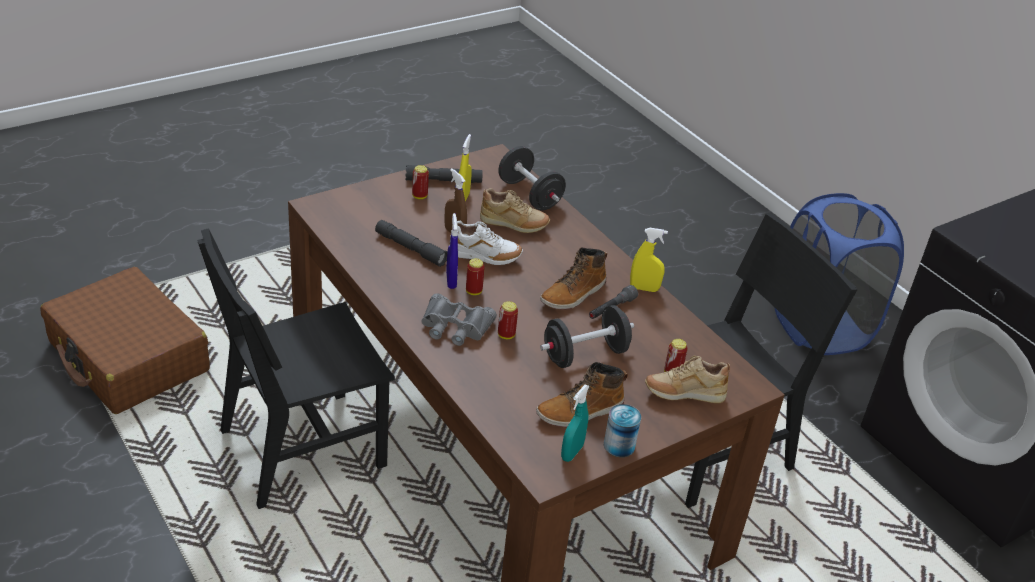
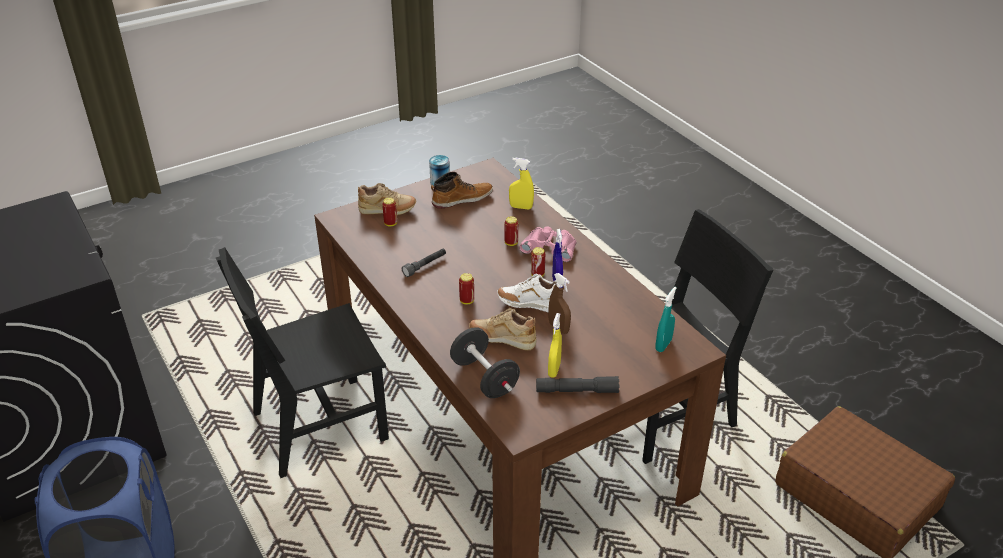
camera: 175 degrees left, 0 degrees up
(410, 249) = (596, 309): grey flashlight -> none
(419, 196) = (598, 368): can -> can (467, 301)
(455, 326) = (550, 247): grey binoculars -> pink binoculars
(572, 452) = (471, 179): turquoise spray bottle -> turquoise spray bottle (663, 345)
(574, 294) = (454, 276): boot -> none
(585, 354) = (453, 233): black dumbbell -> none
(644, 288) = (392, 284): yellow spray bottle -> yellow spray bottle (521, 207)

